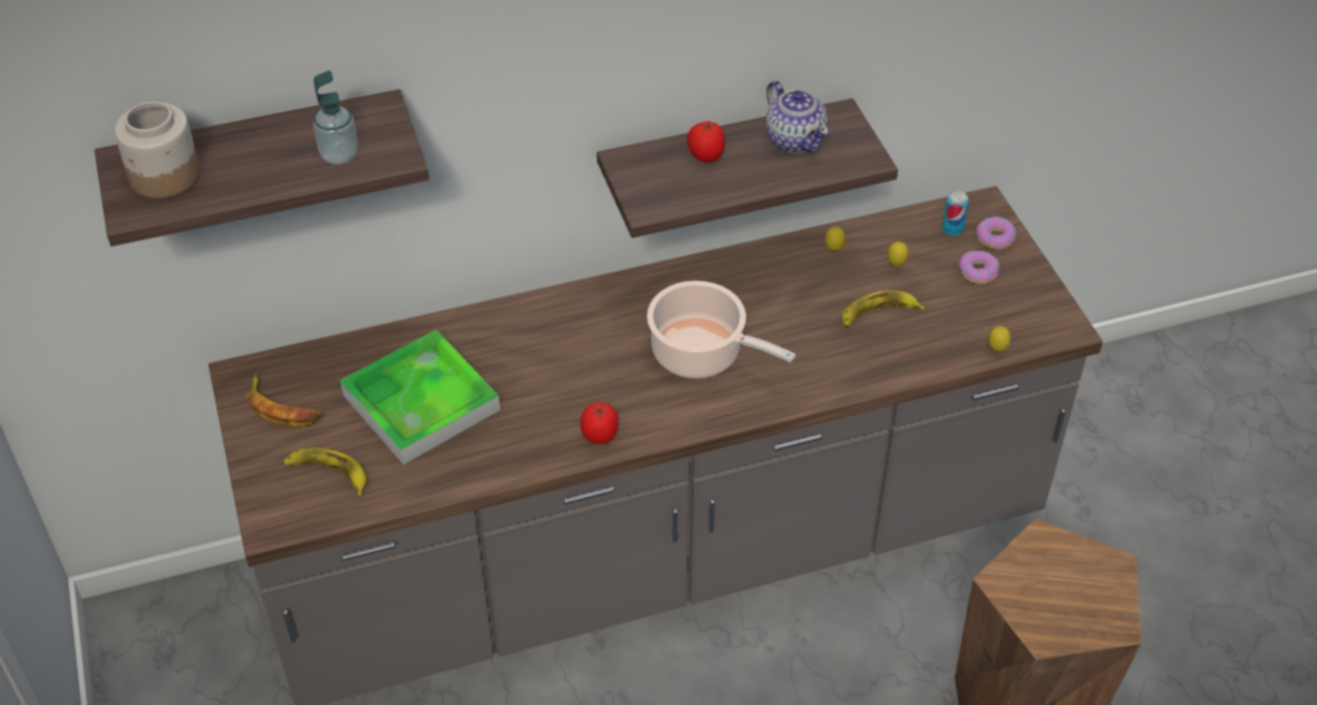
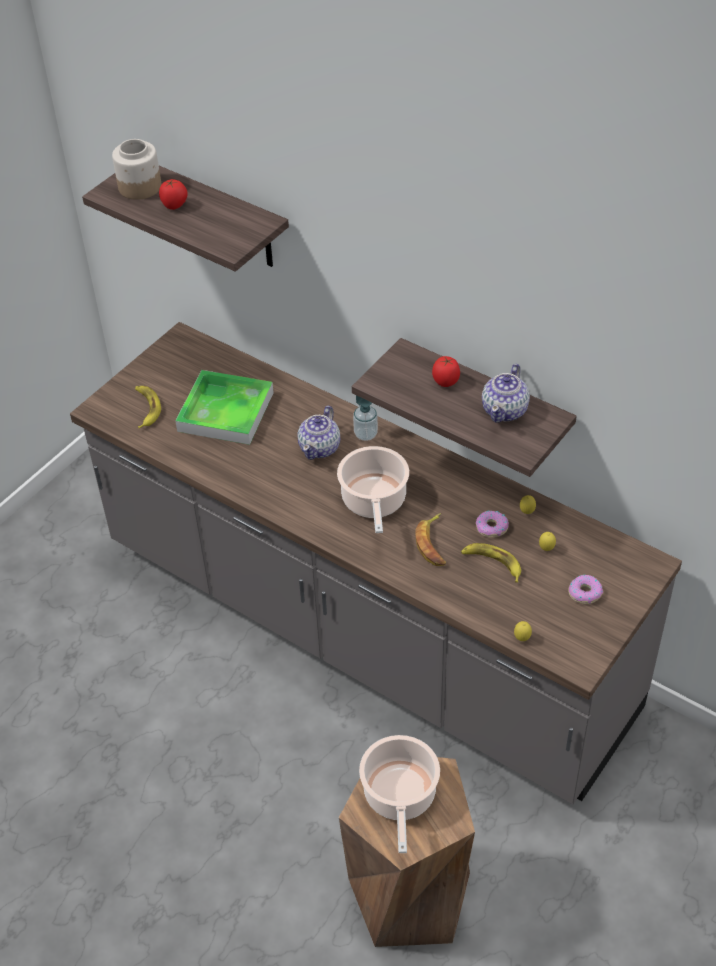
camera: 55 degrees right, 0 degrees up
(282, 408) = (174, 365): banana -> banana (433, 544)
(339, 155) = (212, 229): soap dispenser -> soap dispenser (365, 434)
(572, 353) = (320, 448): none -> teapot
(600, 435) = (269, 495): tomato -> tomato (175, 205)
(952, 229) = (611, 560): can -> none
(995, 238) = (627, 585): donut -> donut (491, 527)
(1050, 591) = (400, 797): none -> cooking pot

